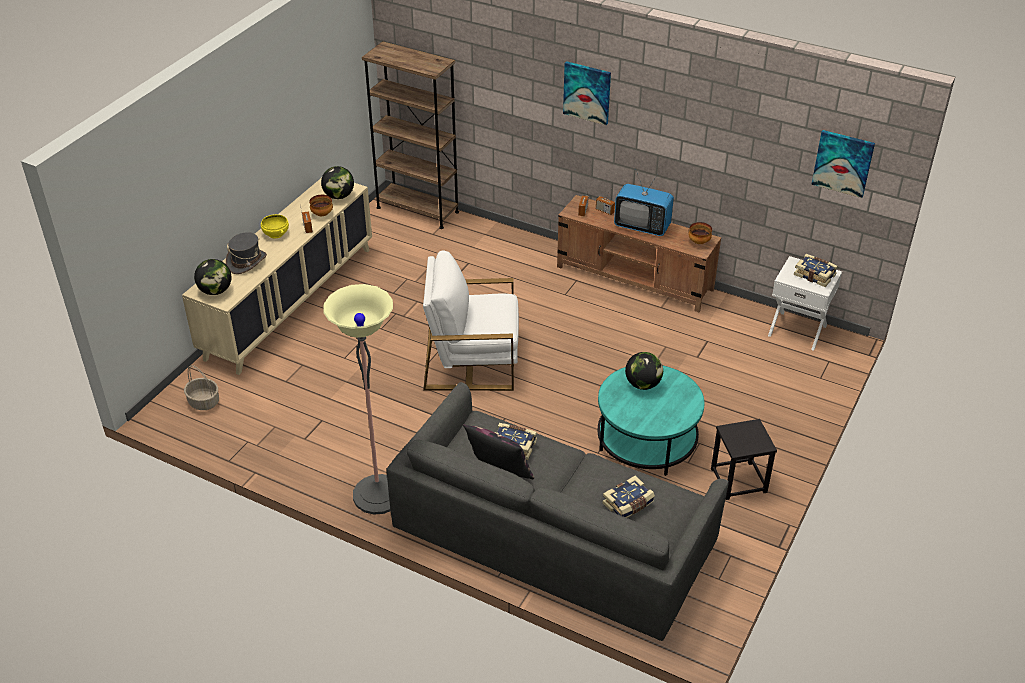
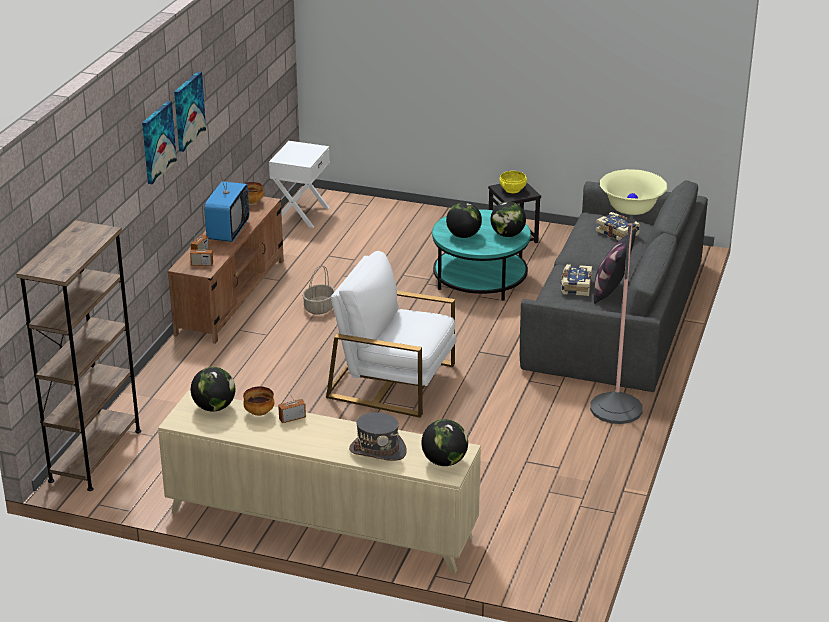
camera: 100 degrees left, 10 degrees down
(204, 402) = (529, 553): basket -> basket (319, 308)
(275, 234) = (311, 440): yellow bowl -> yellow bowl (513, 190)
(471, 358) = (393, 380): white armchair -> white armchair turned 120 degrees clockwise
(640, 417) = (507, 235): none -> globe
(815, 275) = (297, 151): book -> none
(843, 163) = (274, 41): picture -> picture (188, 111)

